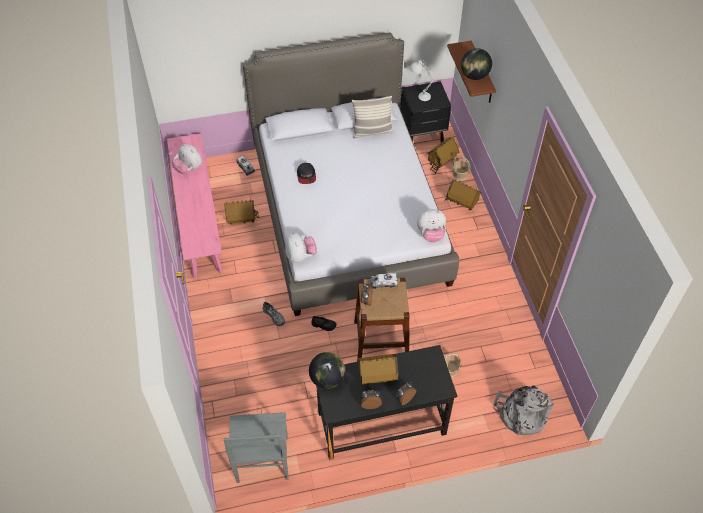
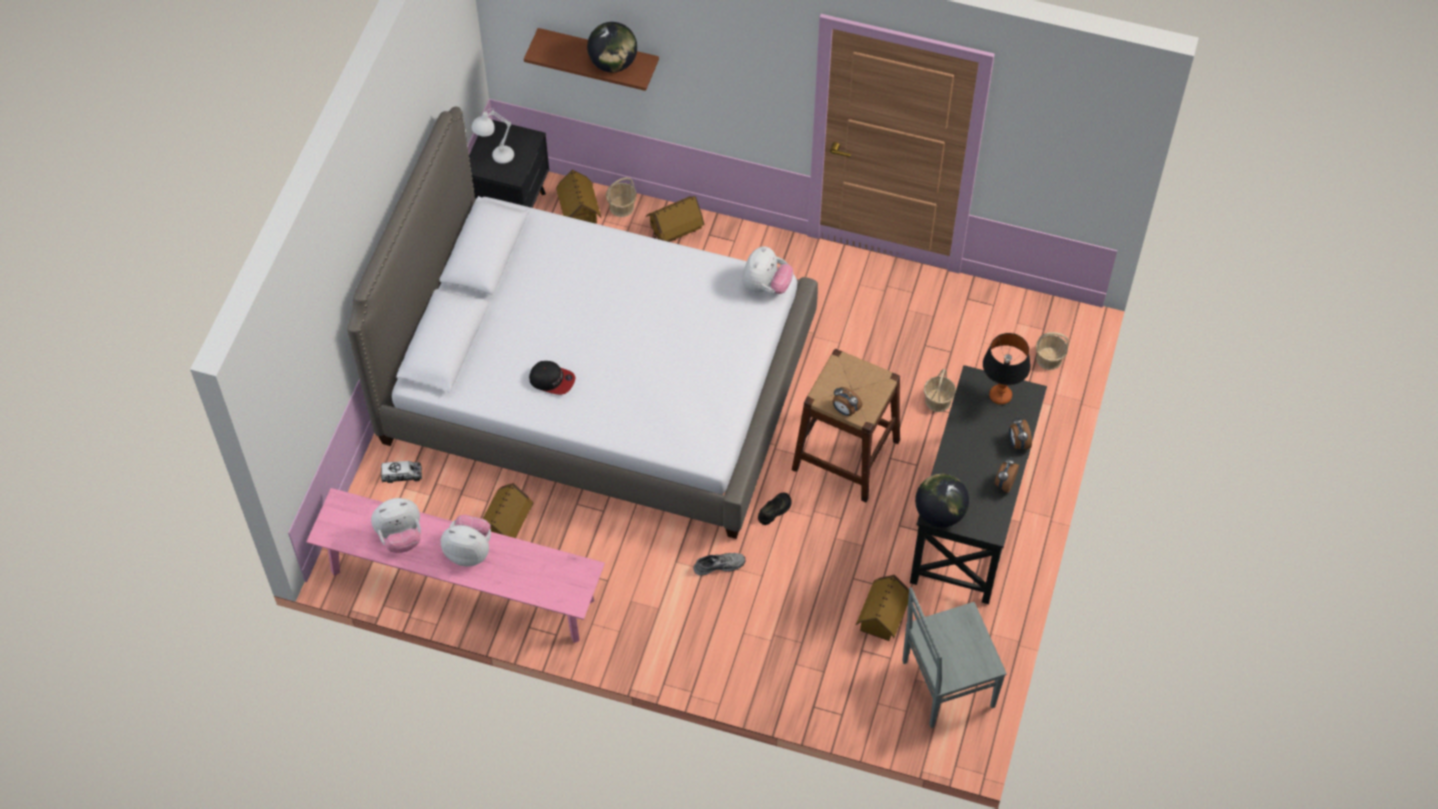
camera: 60 degrees left, 5 degrees up
(262, 461) = (945, 684): grey chair -> grey chair turned 135 degrees clockwise
(300, 256) = (700, 458): plush toy -> plush toy (469, 551)
(372, 132) = (524, 256): pillow -> none
(377, 376) = (969, 456): toy house -> toy house (882, 618)
(383, 283) = (829, 376): toy truck -> none
(432, 374) = (1000, 395): none -> table lamp
(521, 414) = (1048, 358): grey backpack -> basket

